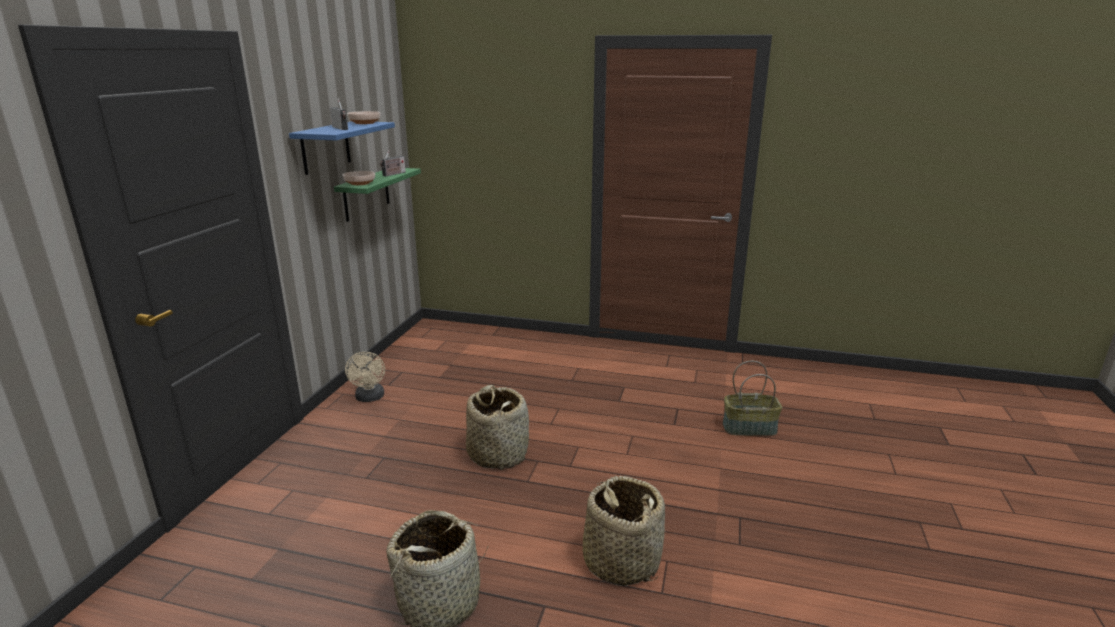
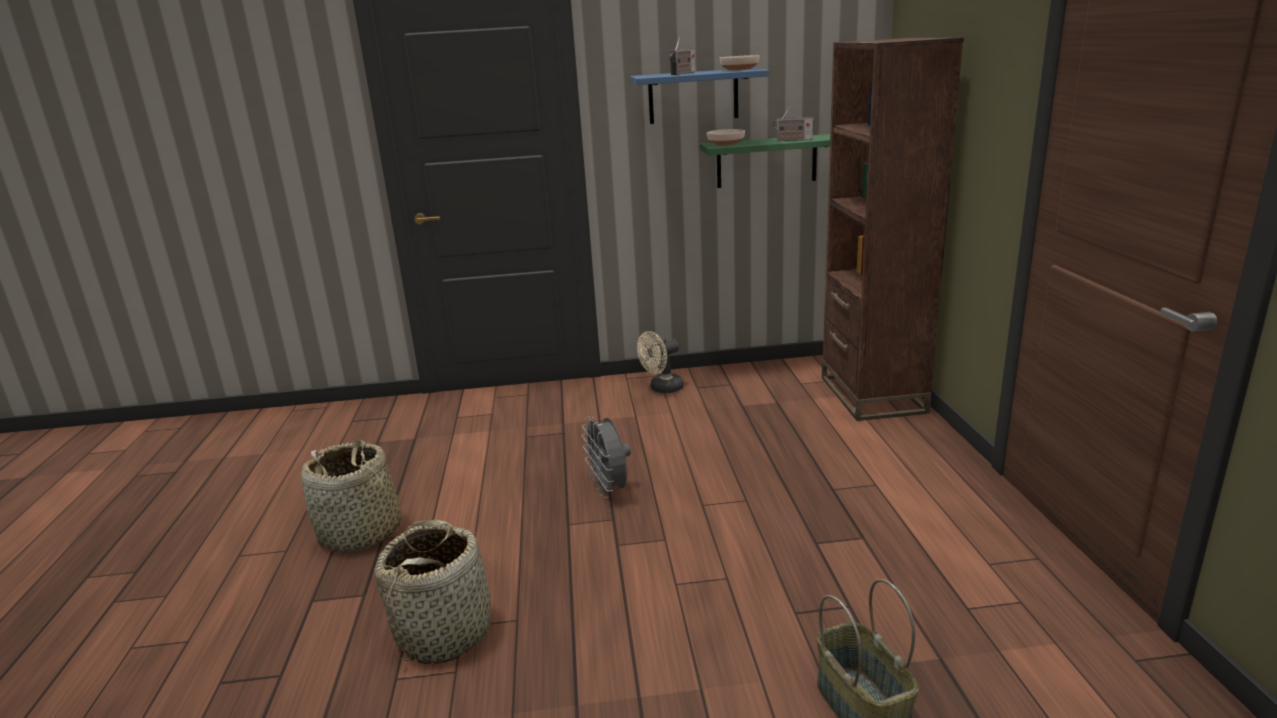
camera: 70 degrees right, 0 degrees up
(480, 336) = (872, 395): none -> brown bookcase
(498, 454) = (609, 490): basket -> grey fan

